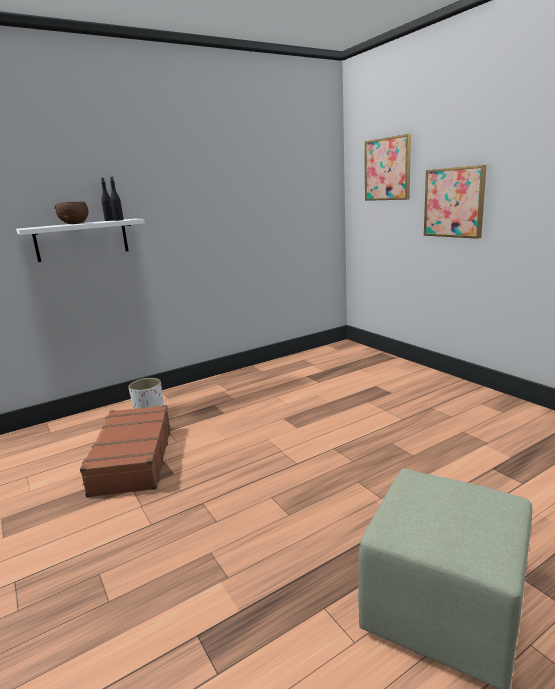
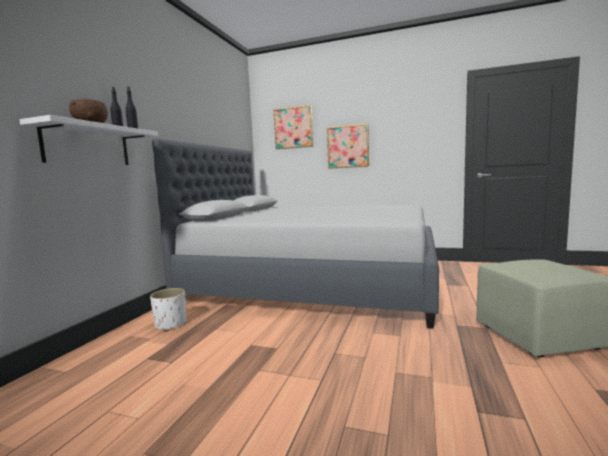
camera: 40 degrees left, 10 degrees down
(132, 460) = (218, 354): brown suitcase -> none
(330, 404) = (314, 283): none -> grey bed

